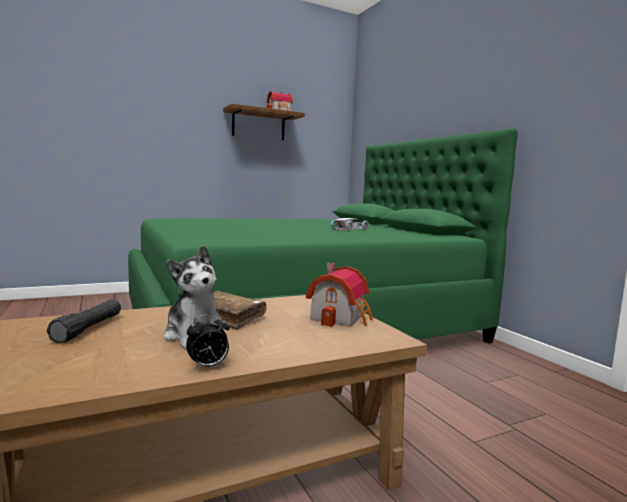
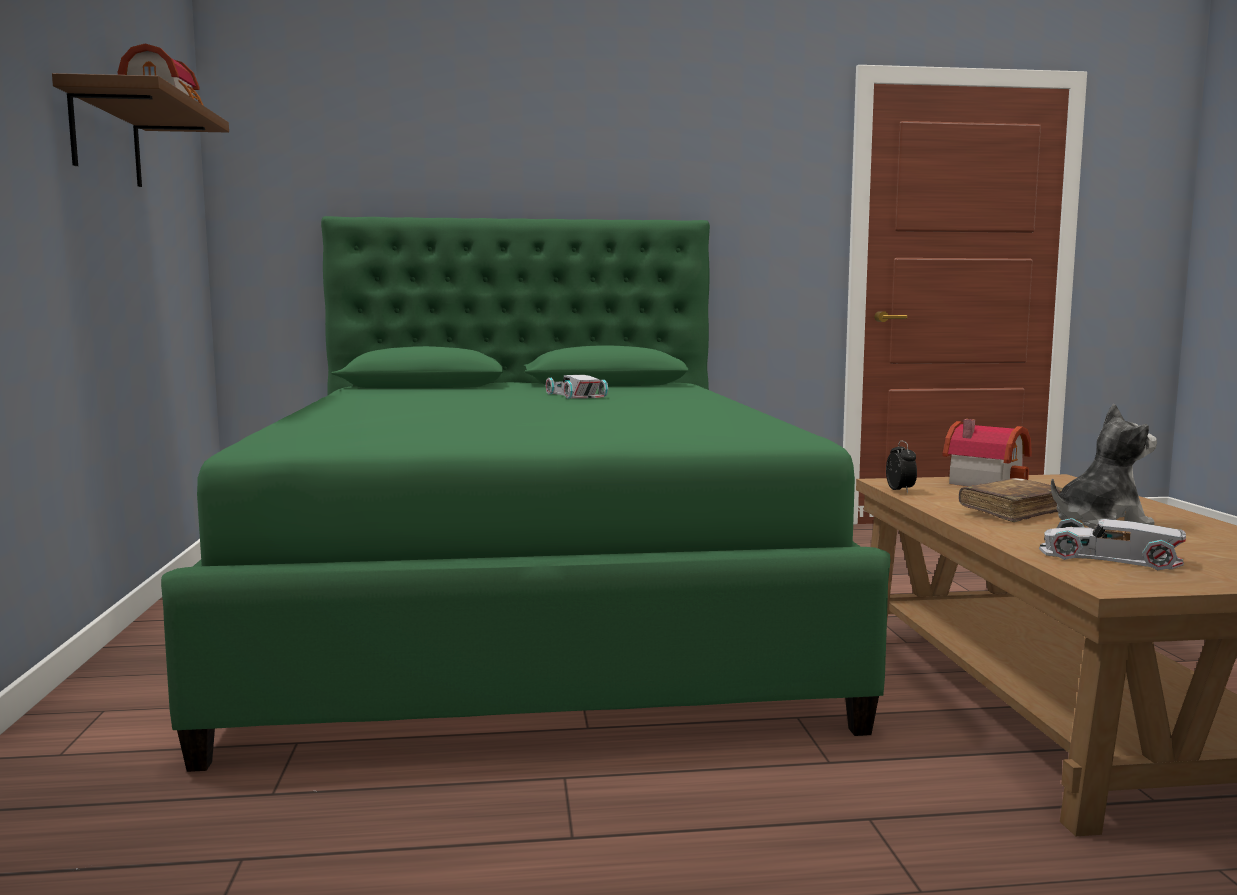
camera: 70 degrees left, 0 degrees up
(89, 329) = (1109, 556): black flashlight -> white toy car
(208, 367) = (1196, 521): alarm clock -> alarm clock (901, 491)

